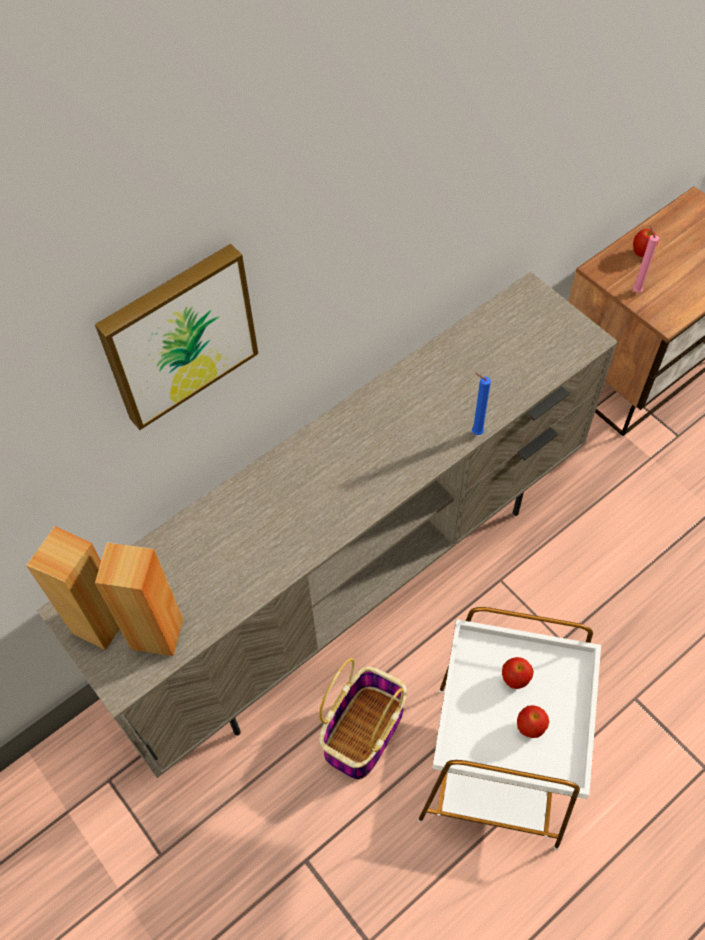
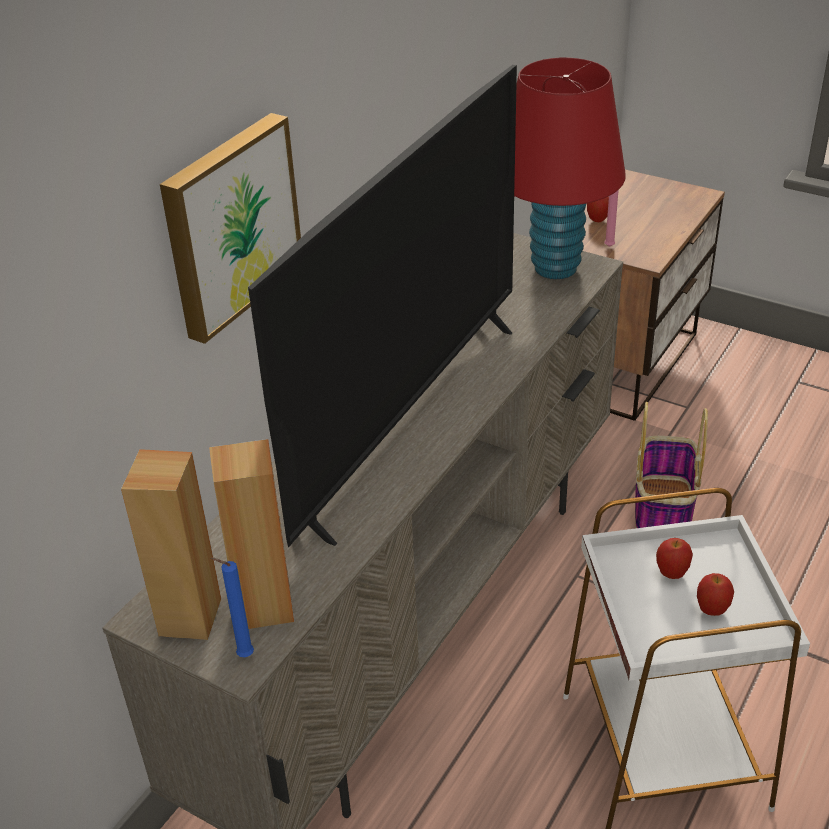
camera: 20 degrees left, 20 degrees down
(345, 476) = (409, 420): none -> television
(364, 730) = (498, 764): basket -> basket (663, 508)
(475, 432) = (526, 355): blue candle -> blue candle (242, 655)
(551, 332) = (556, 268): none -> red table lamp

